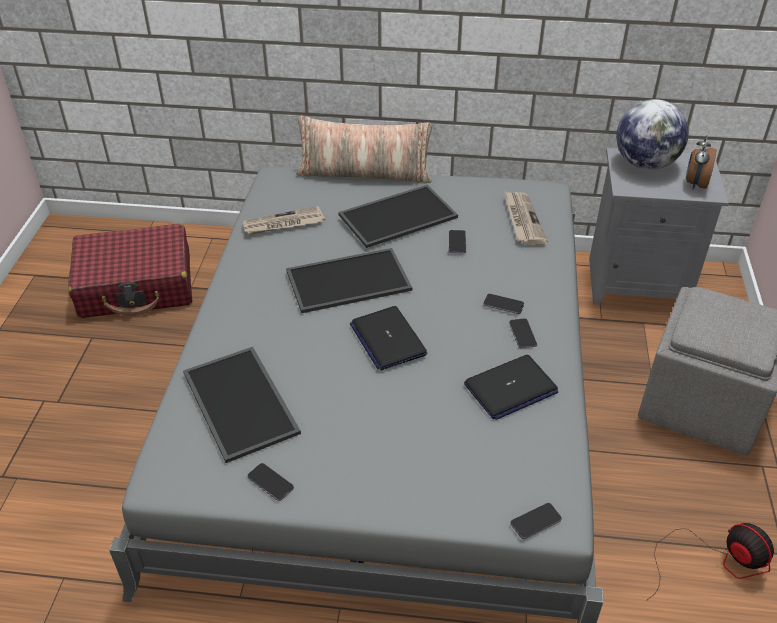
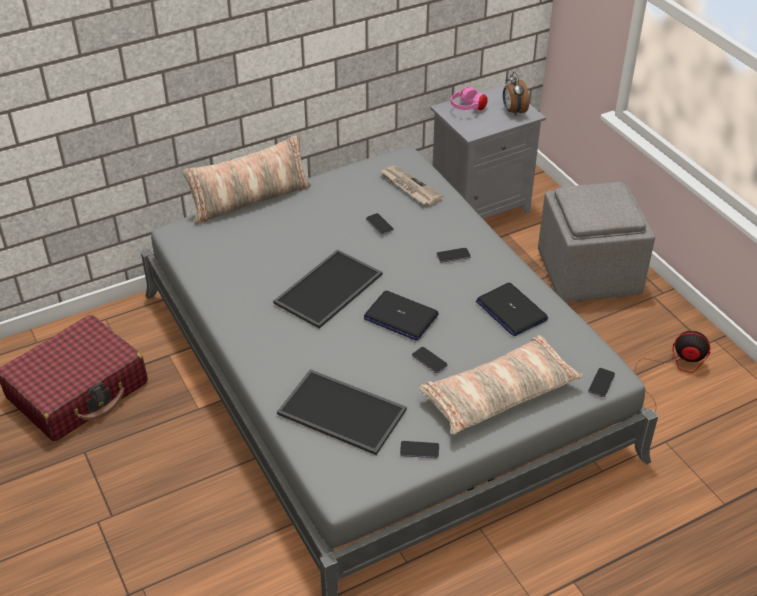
camera: 35 degrees left, 0 degrees up
(283, 224) = (228, 268): newspaper -> none
(398, 215) = (314, 222): tray -> none
(408, 470) = (498, 394): none -> pillow
(510, 388) = (511, 310): laptop -> laptop turned 120 degrees clockwise
(522, 334) = (484, 270): phone -> phone (429, 361)
(644, 164) = (467, 109): globe -> pink headphones

